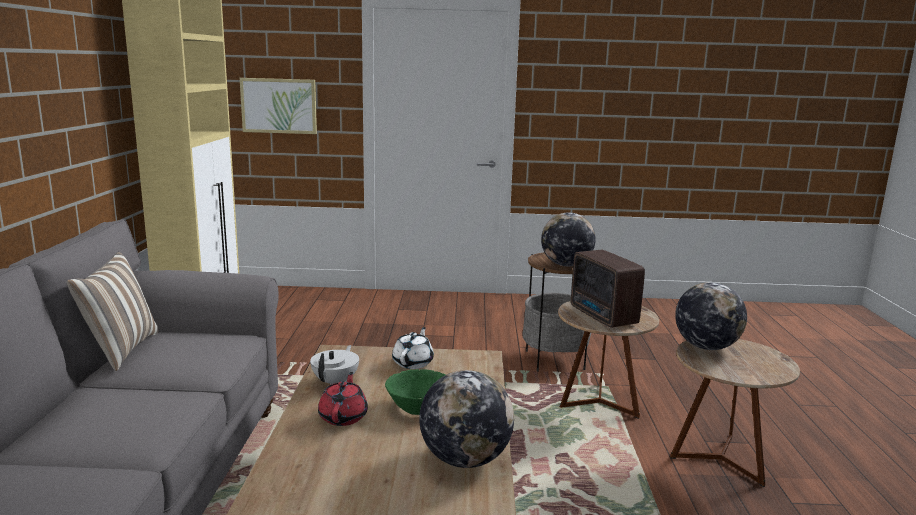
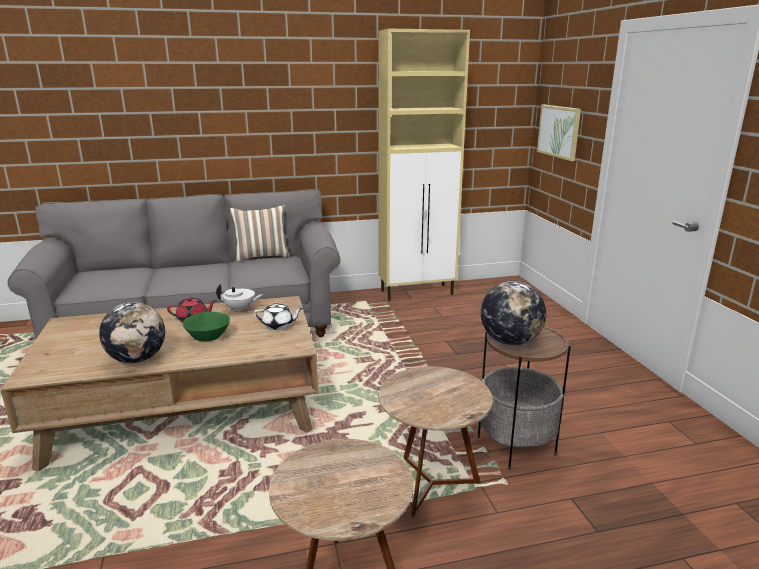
camera: 75 degrees right, 5 degrees up
(603, 316) = (422, 391): radio -> none
(706, 347) = (367, 459): globe -> none

